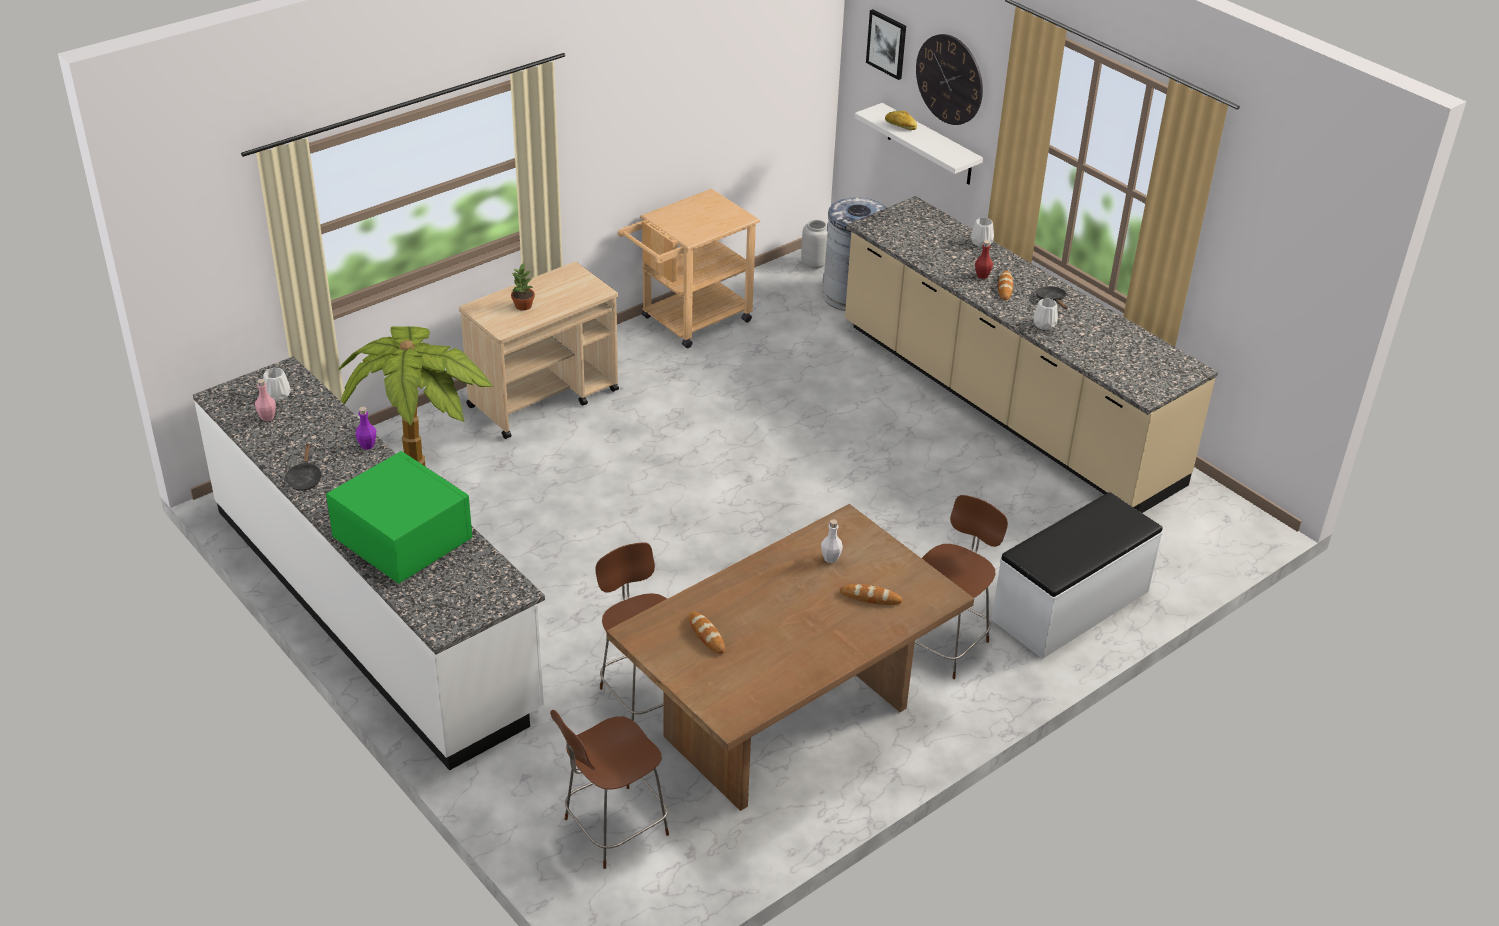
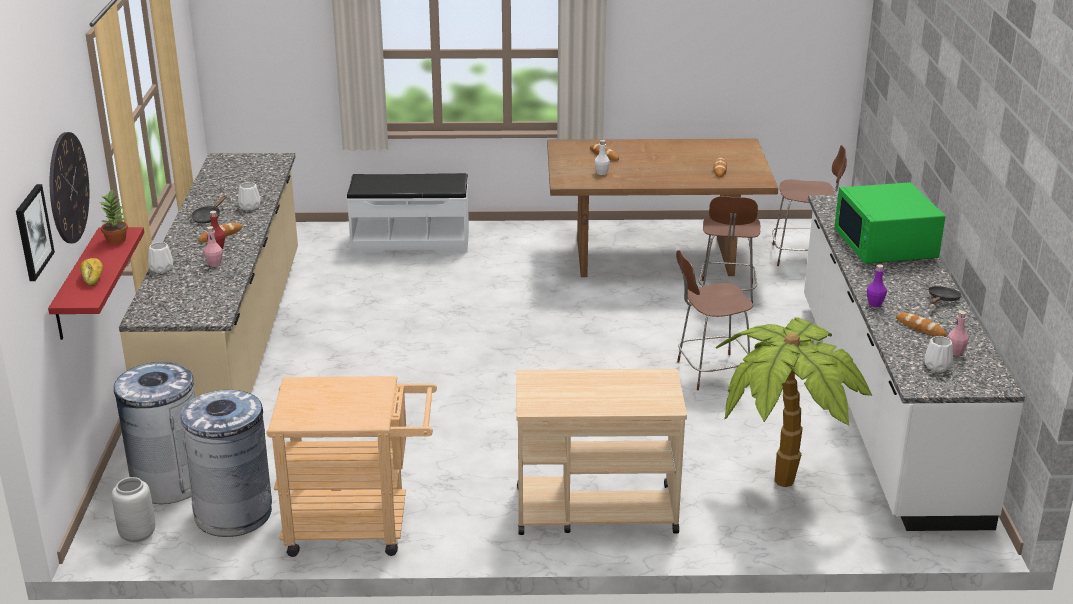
camera: 140 degrees left, 10 degrees down
(311, 433) = (920, 328): none -> bread
(523, 306) = (622, 390): potted plant -> potted plant (117, 240)
(779, 297) = (234, 513): none -> grey trash can
(930, 145) = (78, 284): white shelf -> red shelf
(944, 643) = (511, 253): brown chair -> brown chair (710, 372)
(954, 261) = (214, 264): none -> pink bottle

